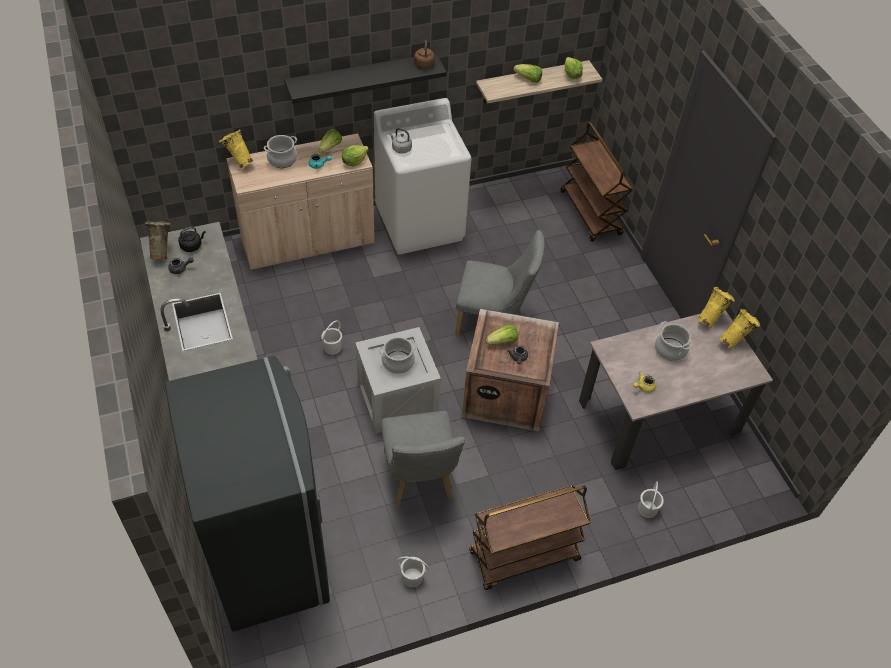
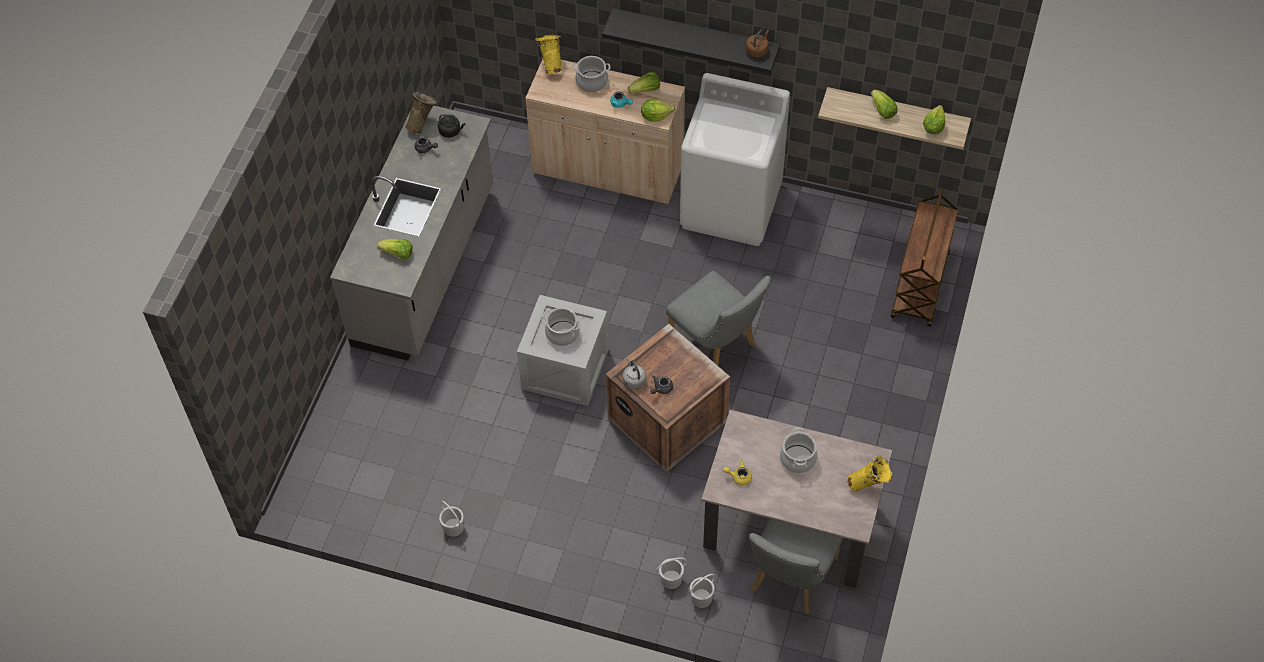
camera: 40 degrees right, 5 degrees up
(269, 553) = (359, 439): grey fridge -> none
(333, 347) = (547, 289): white bucket -> white bucket (671, 579)
(400, 148) = (705, 124): grey kettle -> grey kettle (634, 380)
(419, 480) = (525, 452): grey chair -> grey chair (790, 579)
(503, 341) = (661, 366): lettuce -> lettuce (397, 254)
(524, 557) = (556, 569): brown cart -> none
(710, 319) = (867, 453): yellow vase -> none

